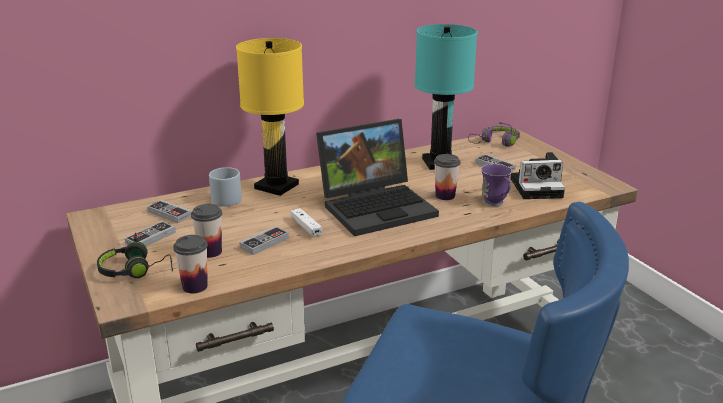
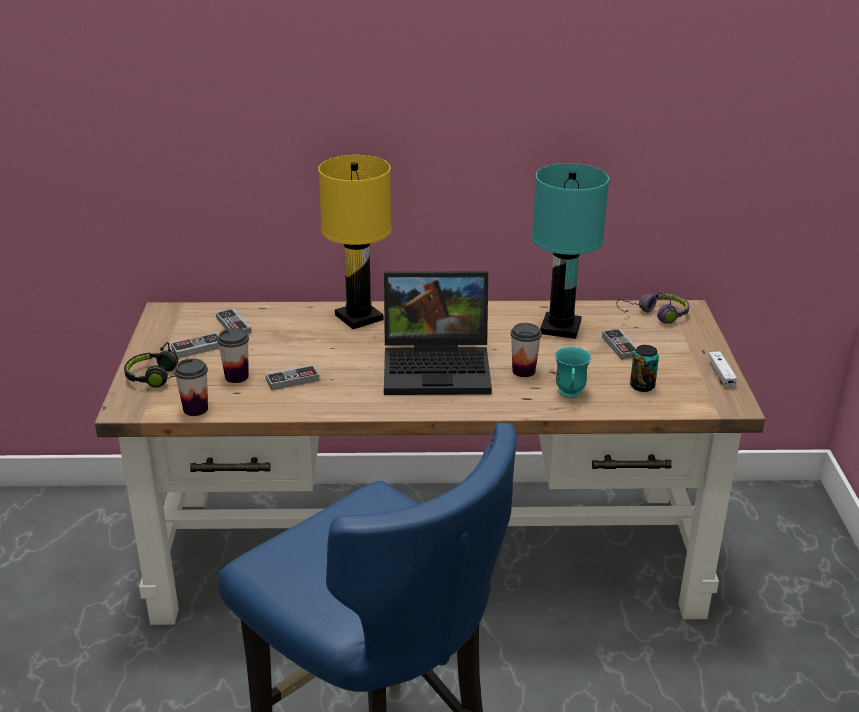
camera: 25 degrees right, 5 degrees up
(226, 197) = (299, 319): grey mug -> none
(306, 227) = (346, 372): white game controller -> white game controller (721, 374)
(496, 204) = (570, 395): purple mug -> turquoise mug
(538, 187) = (642, 386): camera -> can

